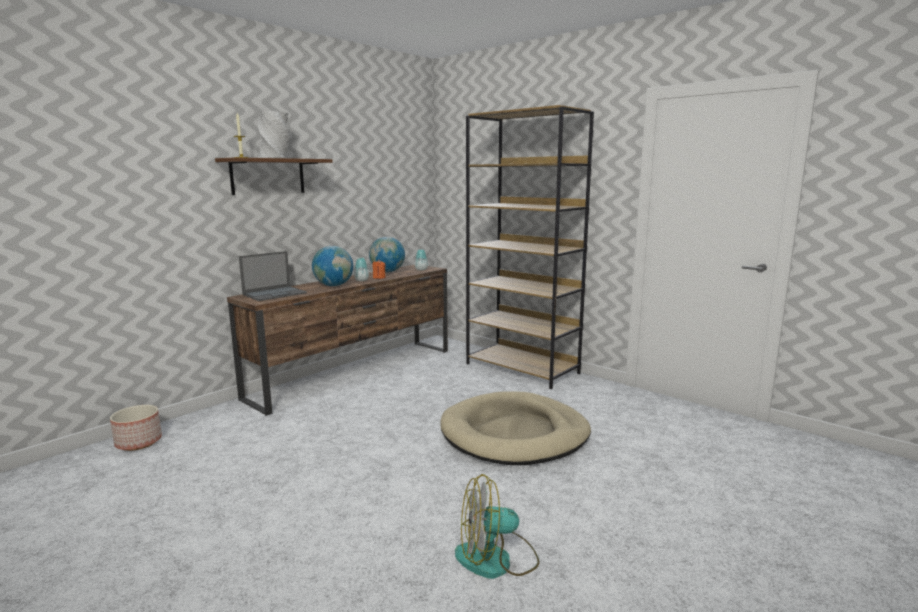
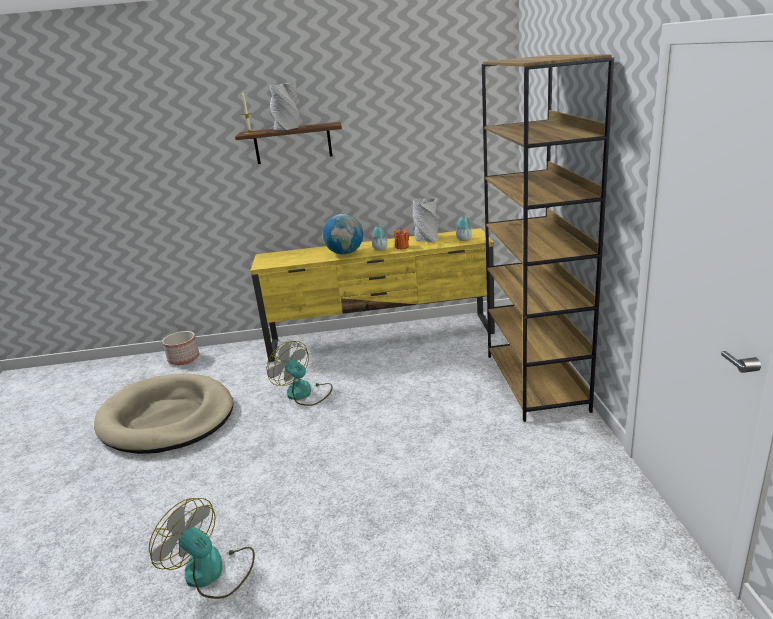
camera: 45 degrees right, 10 degrees up
(275, 294) = (288, 257): laptop -> none
(351, 424) = (304, 393): none -> fan
(356, 372) = (381, 337): brown tv stand -> yellow tv stand
(387, 272) = (427, 238): globe -> grey vase
(515, 434) = (403, 461): beige dog bed -> beige dog bed (167, 418)

